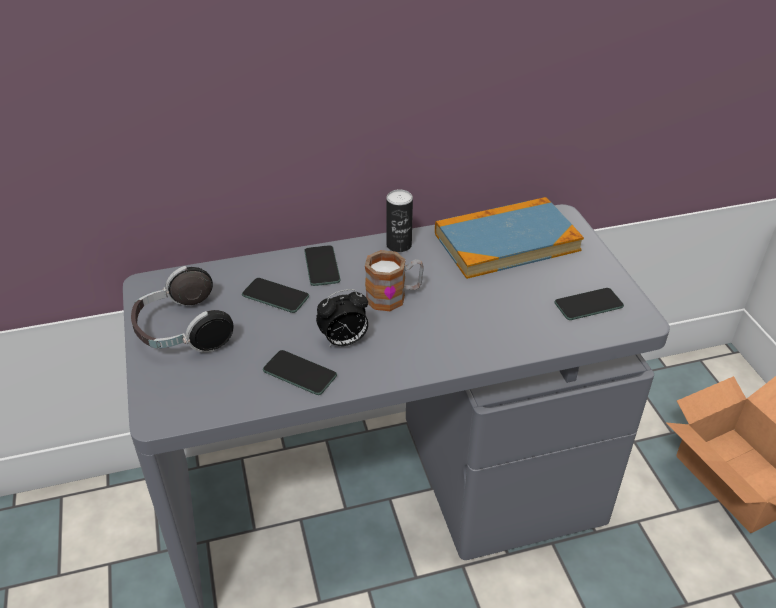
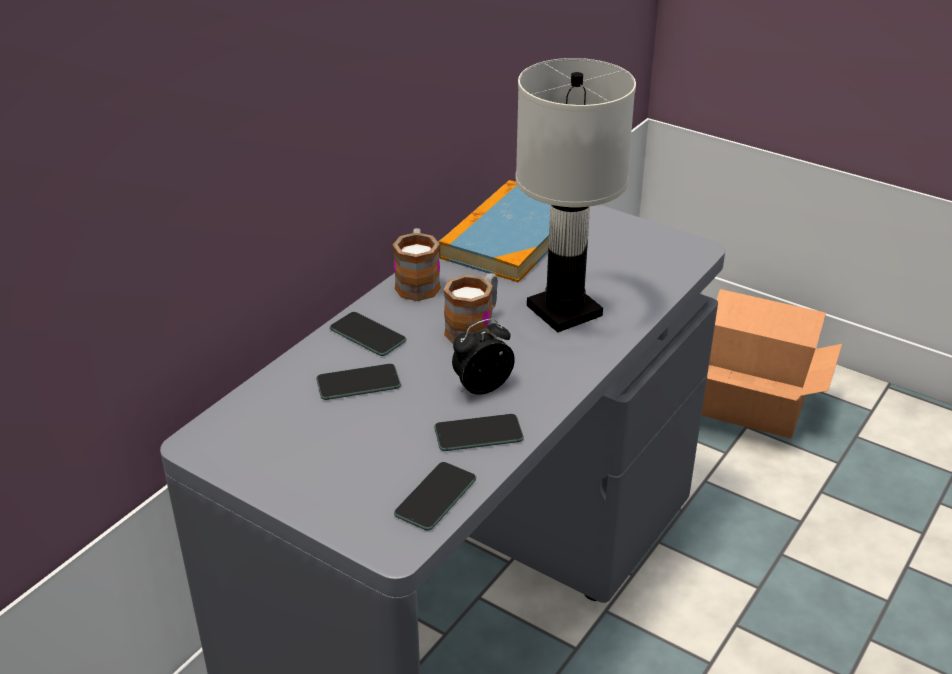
camera: 40 degrees left, 5 degrees down
(182, 332) = (306, 463): headphones -> none
(344, 341) = (482, 387): alarm clock -> alarm clock turned 150 degrees counterclockwise
(399, 245) = (417, 282): can -> mug
(472, 316) = (564, 310): none -> white table lamp
(588, 305) = (643, 256): phone -> phone (435, 497)

